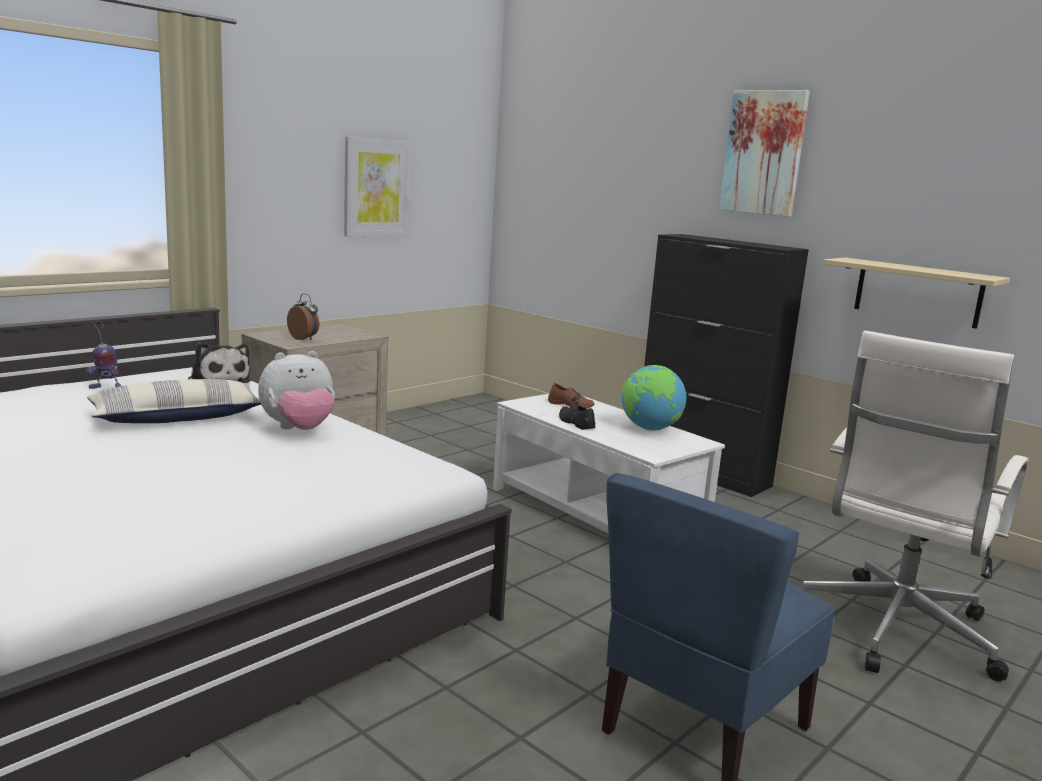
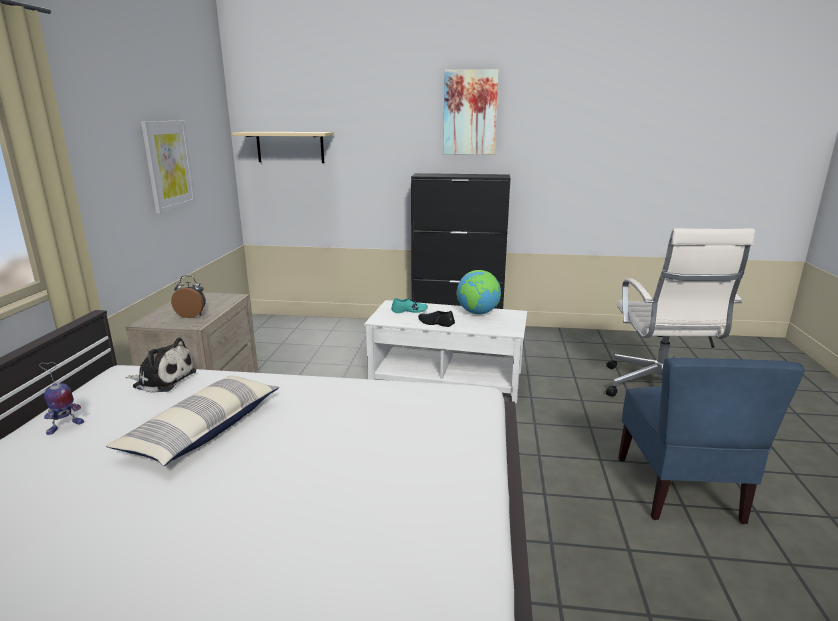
camera: 35 degrees left, 5 degrees up
(299, 430) = (322, 400): plush toy -> none
(571, 405) = (409, 311): brown shoe -> turquoise shoe
(917, 292) = (579, 193): beige shelf -> beige shelf (290, 147)

